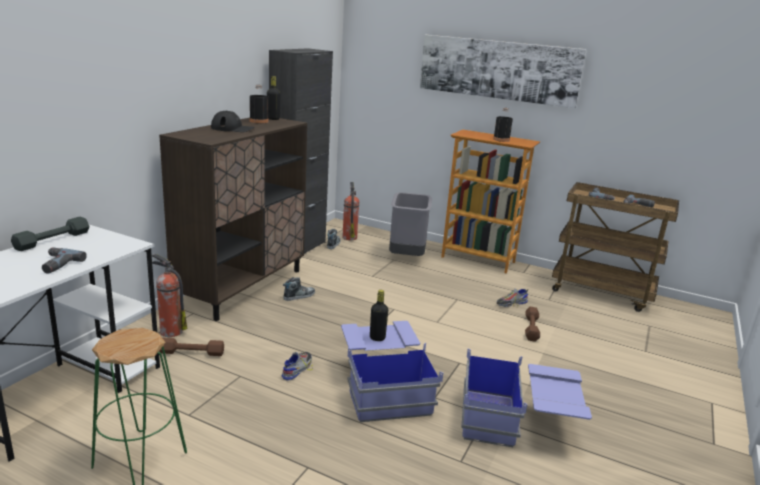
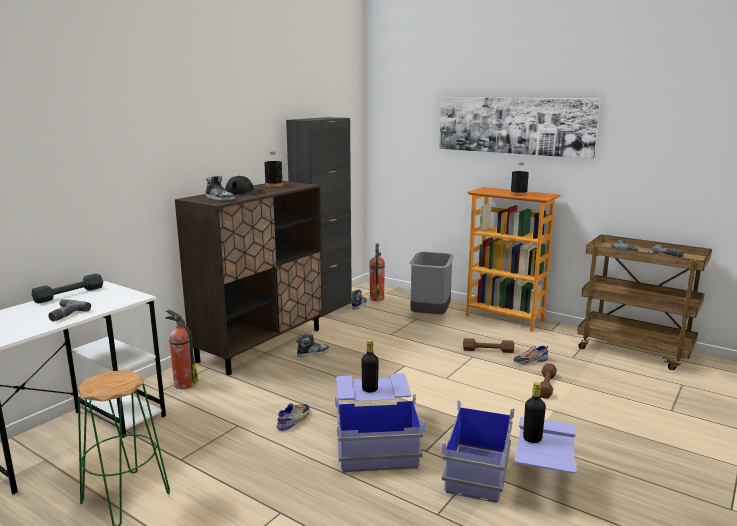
camera: 10 degrees right, 5 degrees down
(192, 352) = (198, 403): brown dumbbell -> brown dumbbell (488, 350)
(210, 136) = (220, 198): none -> shoe
(273, 119) = (289, 183): black bottle -> black bottle (532, 439)

